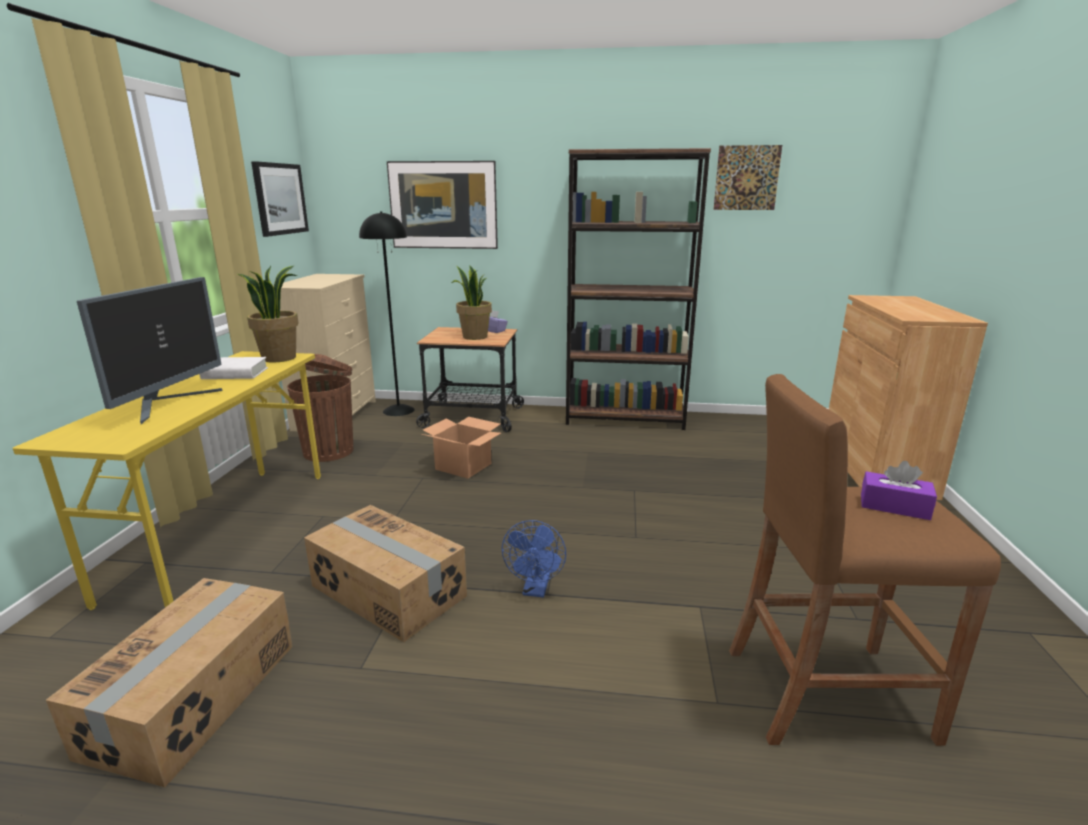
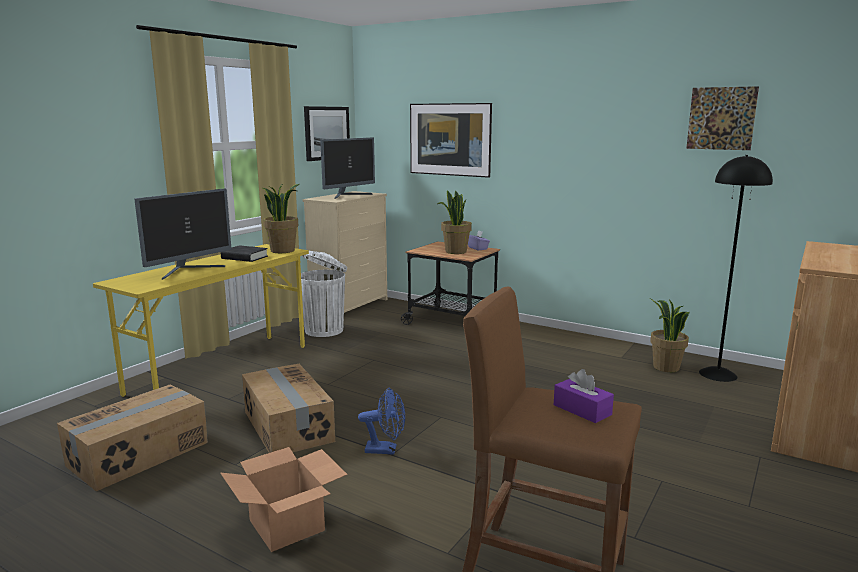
camera: 25 degrees right, 5 degrees down
(235, 374) = (244, 257): white book -> black book
(320, 279) = (348, 196): none -> monitor
(329, 451) = (325, 330): brown trash can -> white trash can
(398, 410) = (398, 309): black floor lamp -> black floor lamp (717, 374)
(462, 466) = (410, 357): cardboard box -> cardboard box (285, 525)
(536, 590) = (386, 450): blue fan -> blue fan turned 120 degrees counterclockwise
(625, 418) = (587, 343): brown bookcase -> none
(713, 431) = (665, 367): none -> potted plant

